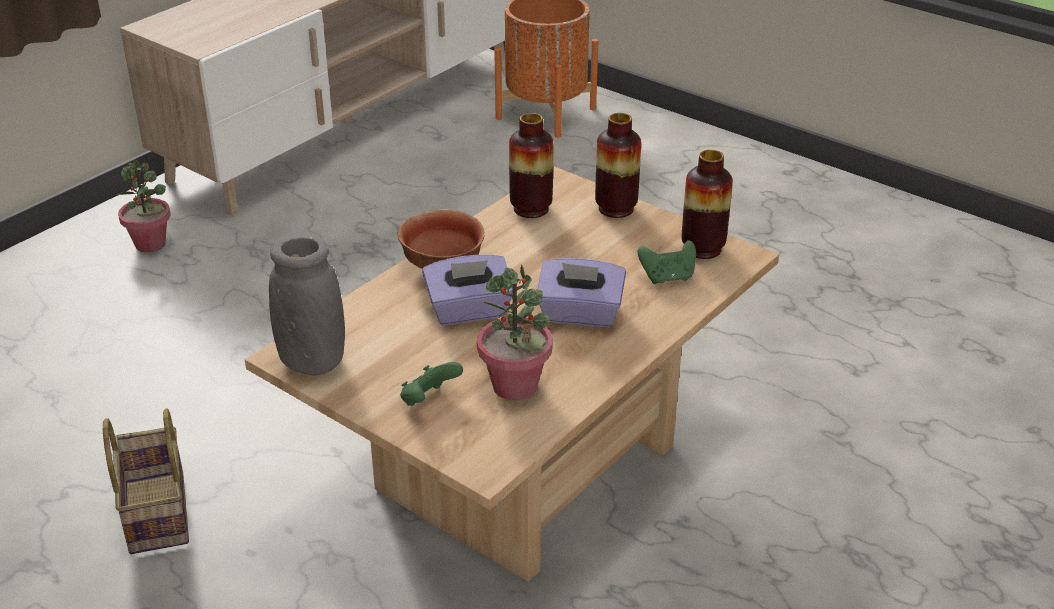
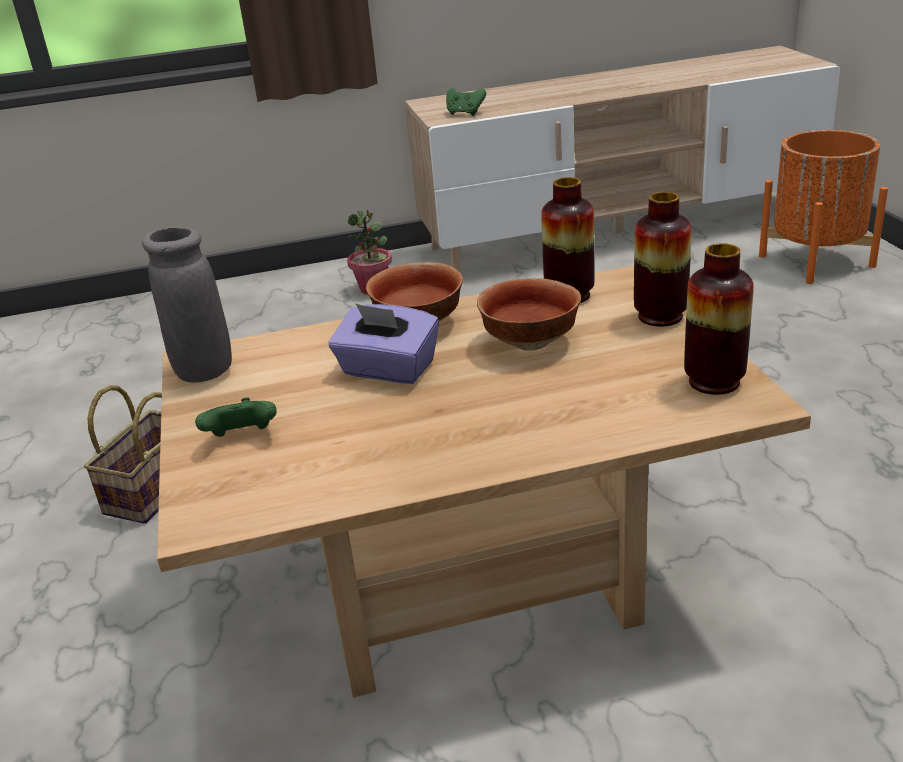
camera: 40 degrees right, 5 degrees down
(515, 386) = (333, 455): potted plant -> none
(547, 255) = (529, 341): none -> bowl
(580, 314) = (488, 407): purple tissue box -> none
(667, 277) = (633, 399): green game controller -> green game controller (465, 113)

